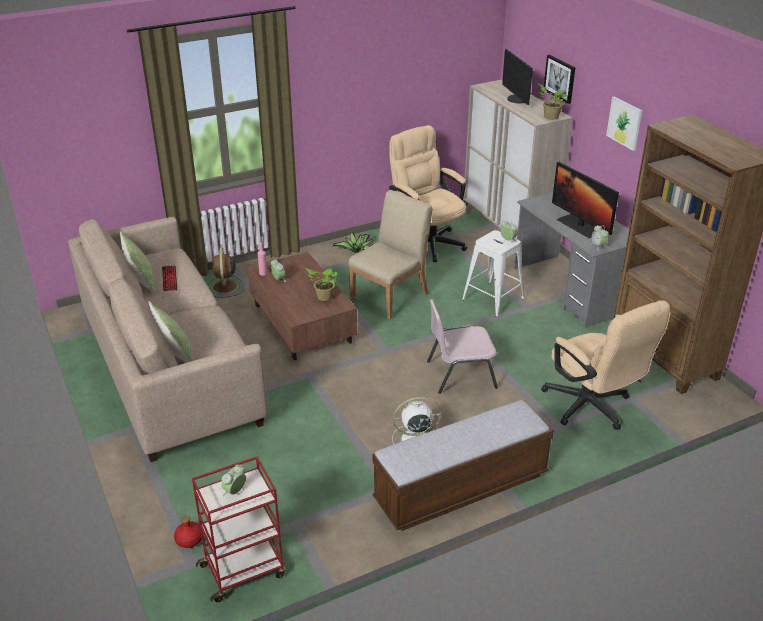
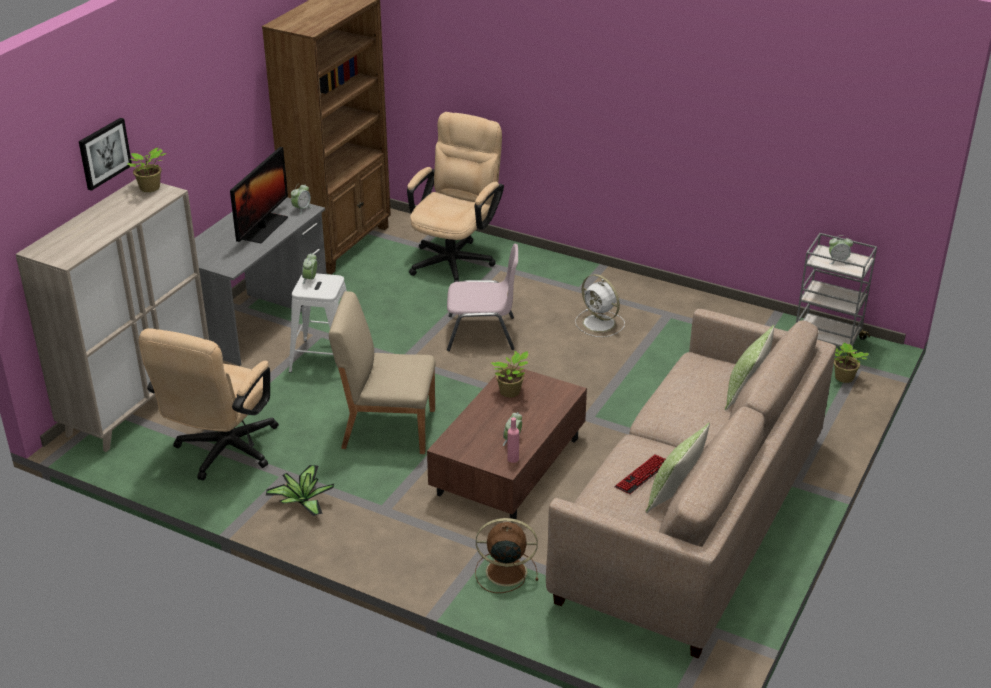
camera: 125 degrees left, 0 degrees up
(189, 540) = (843, 378): red bottle -> potted plant
(225, 287) = (504, 571): brown fan -> brown fan turned 135 degrees counterclockwise
(243, 570) = (827, 341): red cart -> grey cart
(460, 374) = (482, 333): pink chair -> pink chair turned 45 degrees counterclockwise
(461, 488) = (625, 285): bench -> none
(516, 99) = (101, 223): monitor -> none
(624, 123) = (197, 111): picture -> none

